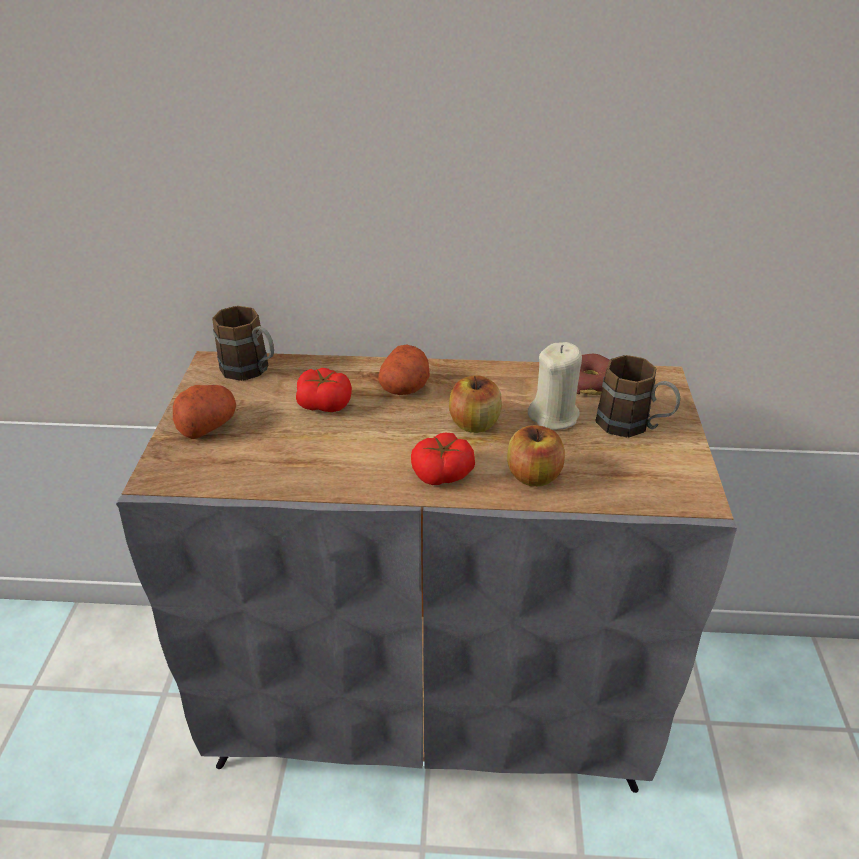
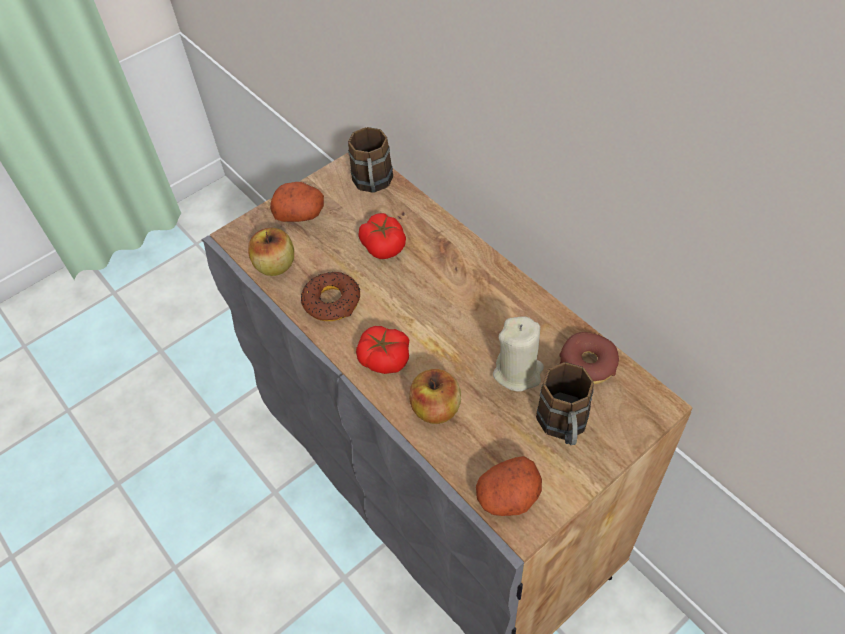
camera: 50 degrees right, 15 degrees up
(335, 465) = (332, 301): none -> donut
(405, 388) = (449, 269): potato -> potato (508, 497)
(474, 424) = (454, 335): apple -> apple (275, 265)

